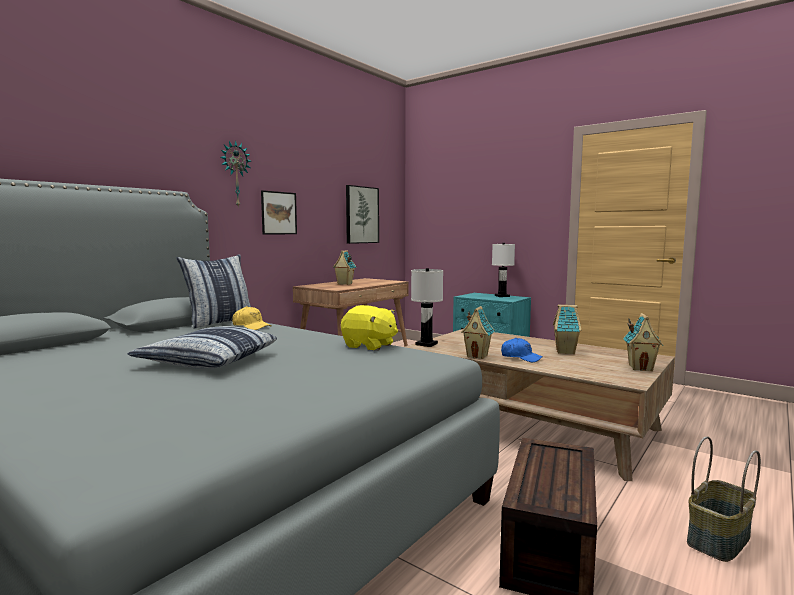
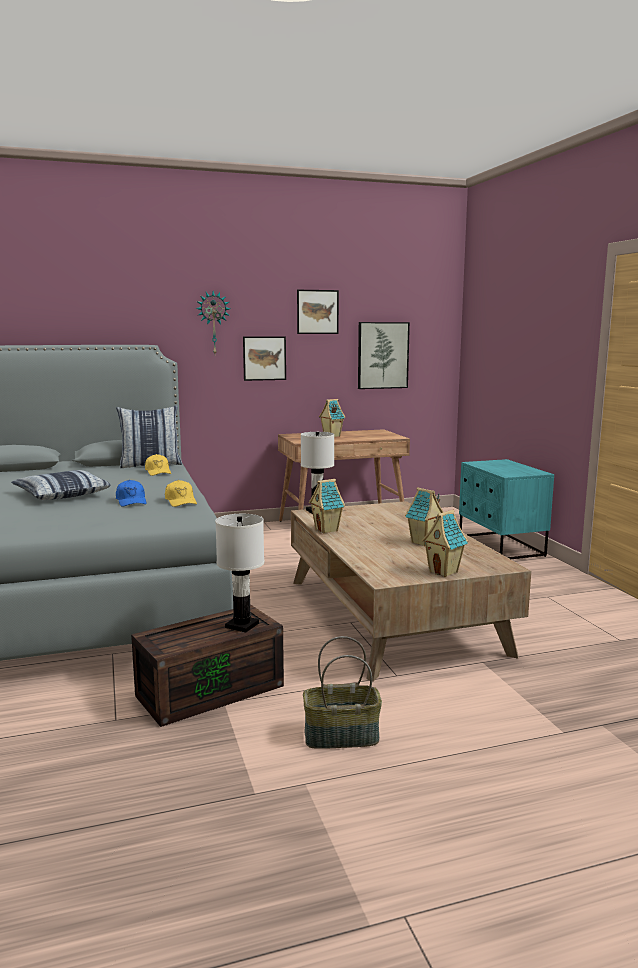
camera: 35 degrees right, 5 degrees up
(318, 173) = (317, 312): none -> picture
(369, 346) = (181, 501): yellow plush toy -> yellow cap
(501, 296) = (520, 468): white table lamp -> white table lamp (242, 625)
(520, 357) = (361, 539): blue cap -> blue cap (131, 501)

